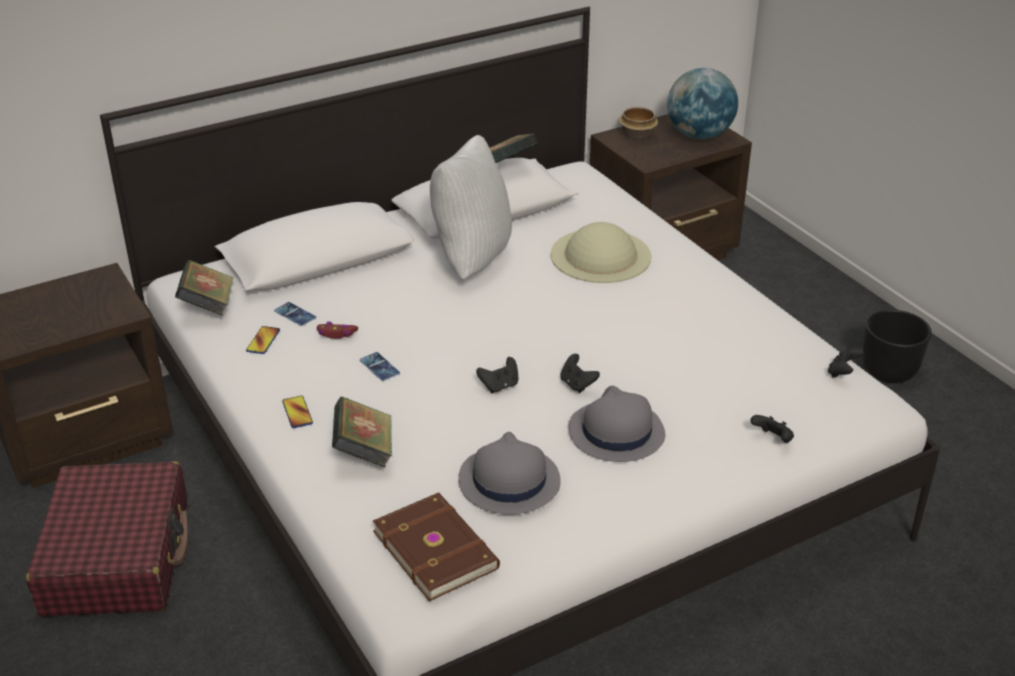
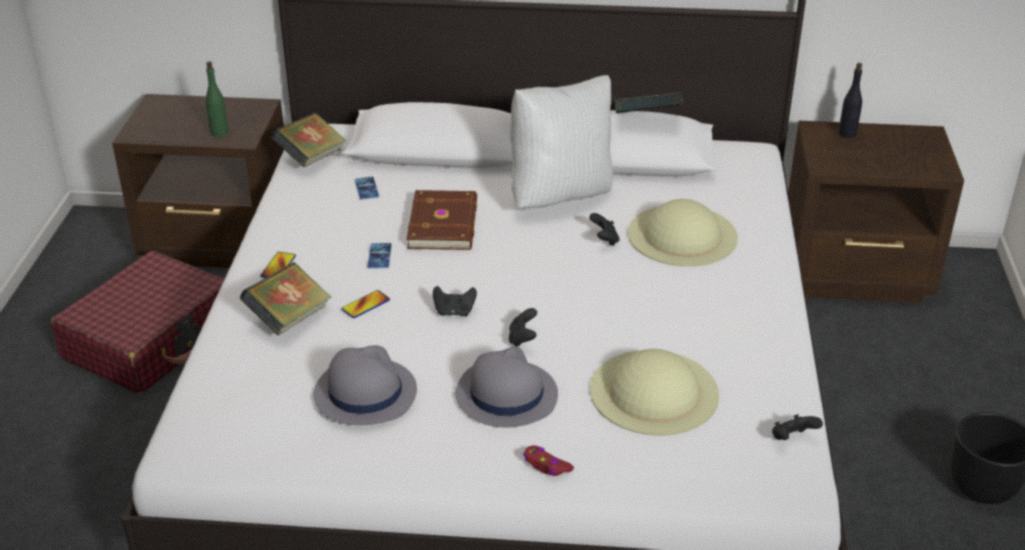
camera: 35 degrees right, 0 degrees up
(93, 314) = (219, 132): none -> green bottle
(263, 341) = (319, 200): phone -> phone (365, 305)
(337, 334) = (379, 216): red game controller -> red game controller (546, 466)
(437, 548) = (248, 418): brown book -> brown book (445, 224)
(637, 134) = (847, 134): bowl -> black bottle
(699, 135) = (912, 155): globe -> none
(717, 381) = (653, 391): none -> beige hat
(772, 439) = (641, 467): black game controller -> black game controller (604, 240)

